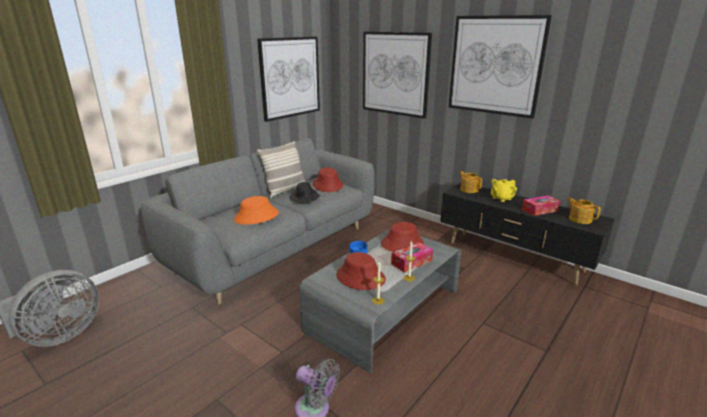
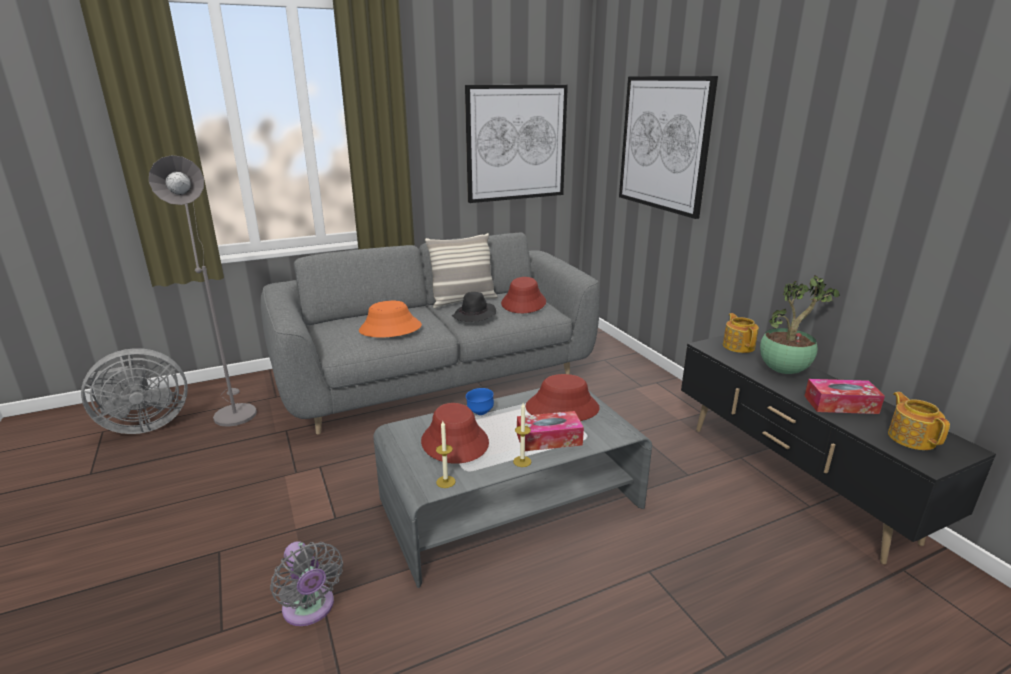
camera: 25 degrees right, 0 degrees up
(134, 306) = (233, 412): none -> grey floor lamp
(495, 65) = (807, 134): picture -> none
(501, 198) = (784, 371): yellow teapot -> potted plant

